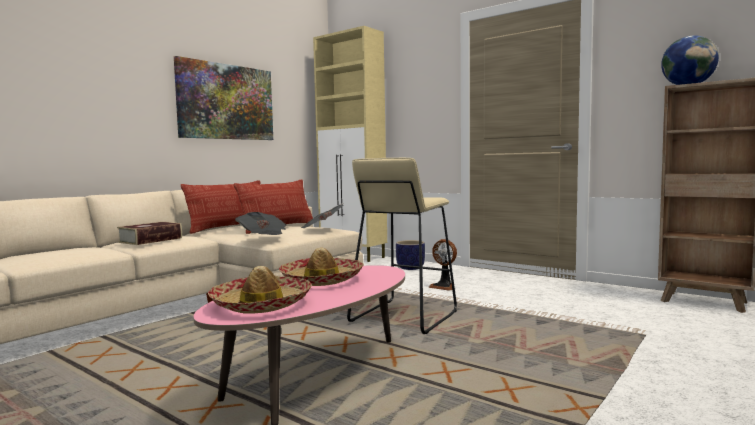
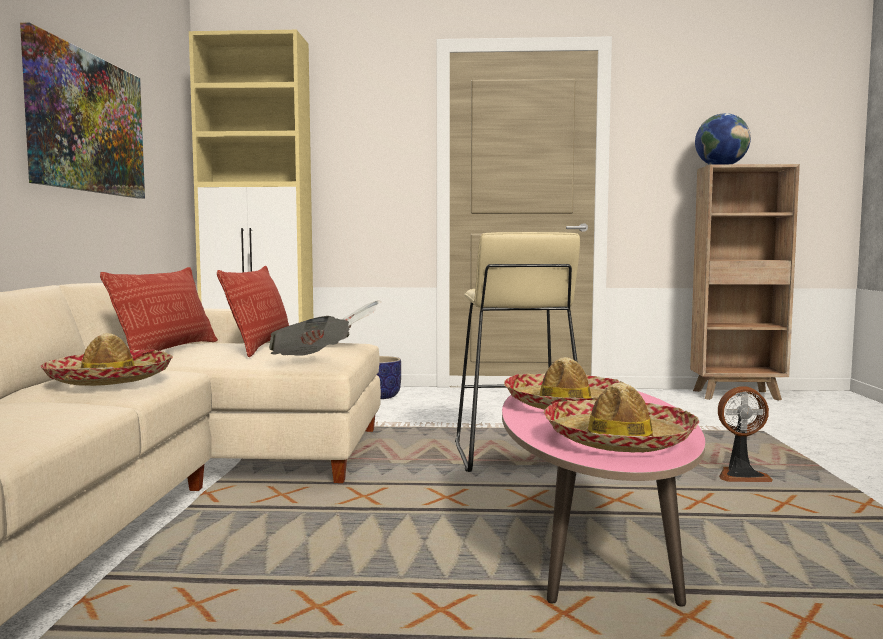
camera: 35 degrees left, 0 degrees up
(150, 240) = (109, 380): book -> hat
(444, 286) = (476, 413): fan -> fan (741, 476)

